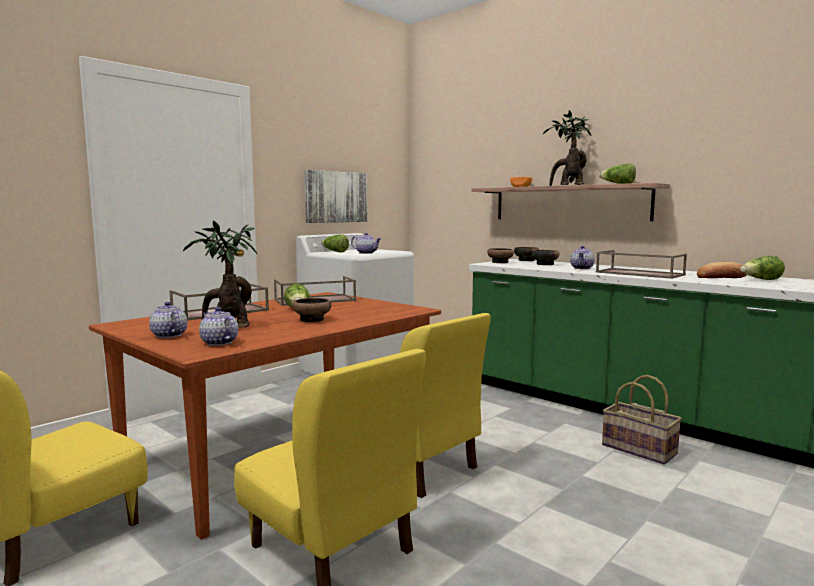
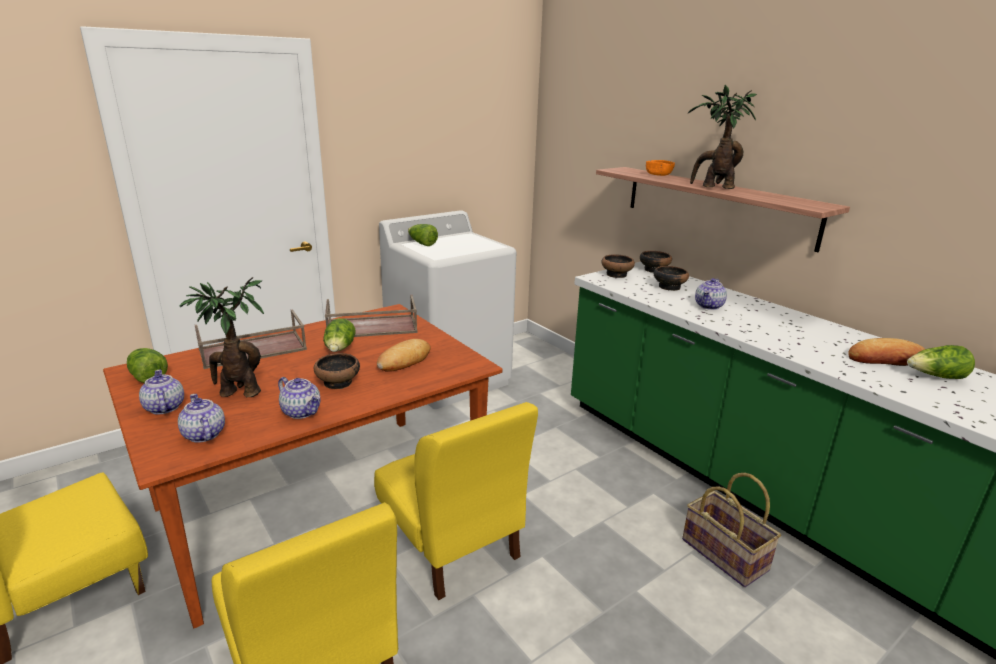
camera: 10 degrees right, 15 degrees up
(336, 197) = (432, 168): picture -> none
(358, 310) = (404, 360): none -> bread
(366, 253) = (455, 251): teapot -> teapot (302, 412)
(618, 184) = (778, 197): lettuce -> lettuce (147, 376)
(638, 273) = (773, 334): brown tray -> none

